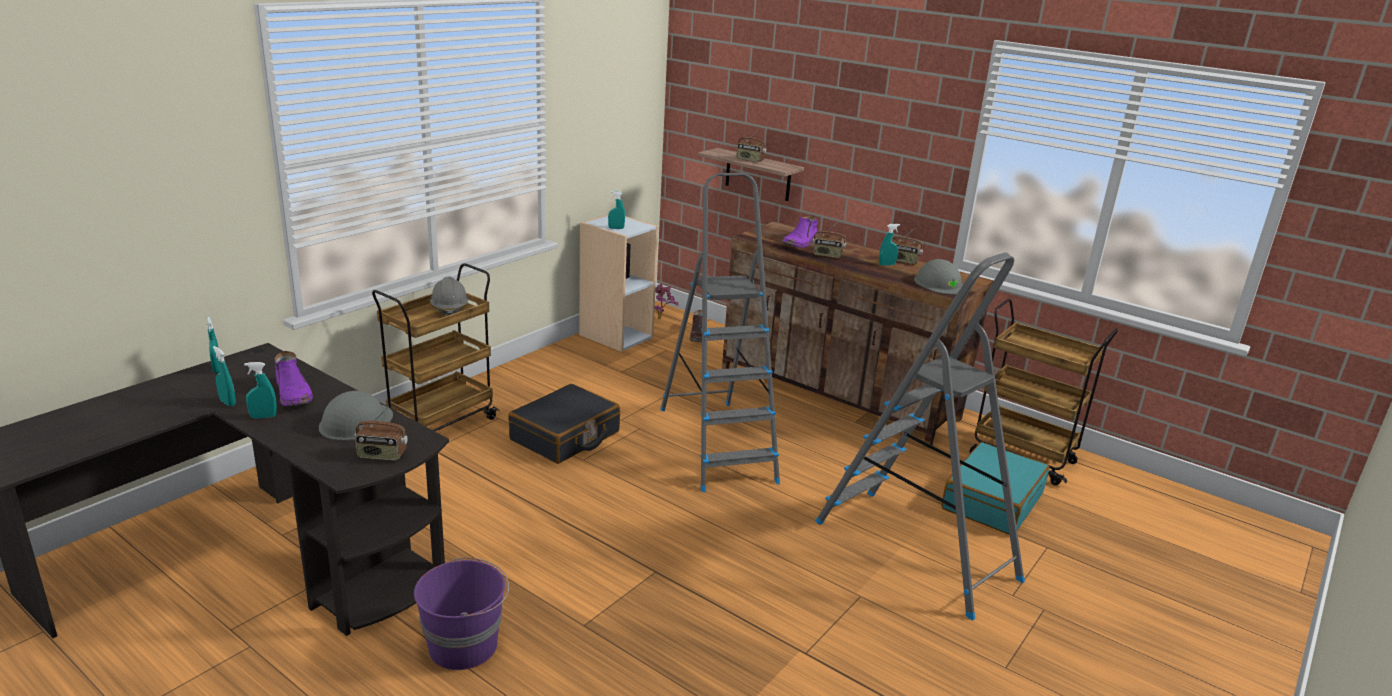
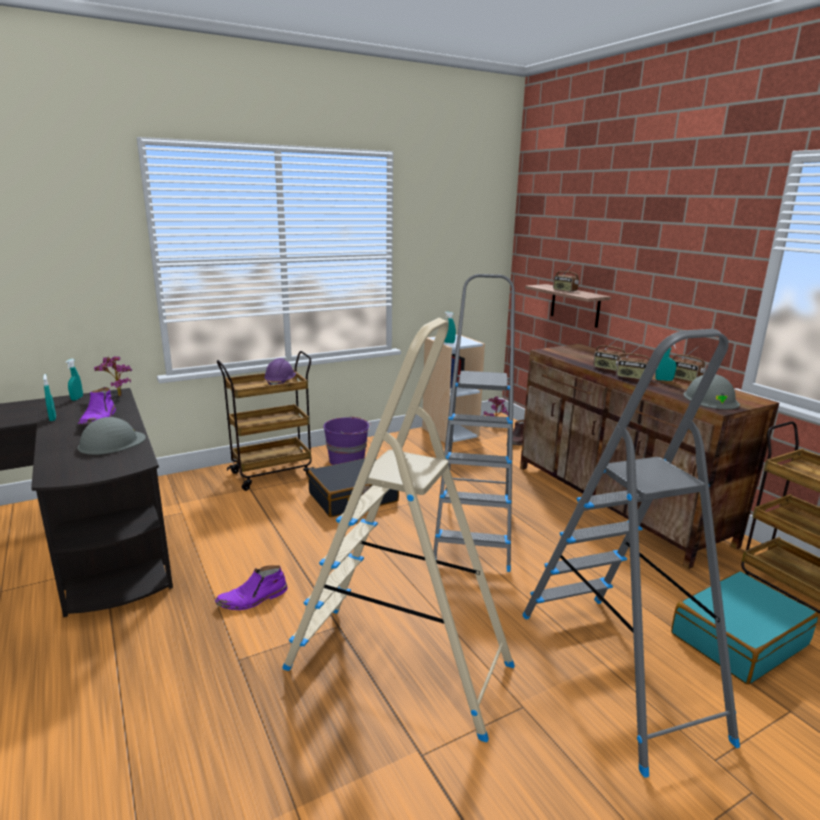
camera: 25 degrees right, 5 degrees down
(263, 417) = (60, 430): turquoise spray bottle -> none
(268, 357) = (117, 395): none -> potted plant
(381, 455) = (95, 468): radio -> radio (631, 377)
(449, 309) = (280, 383): grey hard hat -> purple hard hat
(464, 645) = (133, 650): purple bucket -> purple bucket (347, 460)
(737, 592) = (397, 667): none -> beige step ladder
(800, 243) = (589, 358): purple boot -> purple boot (253, 599)

